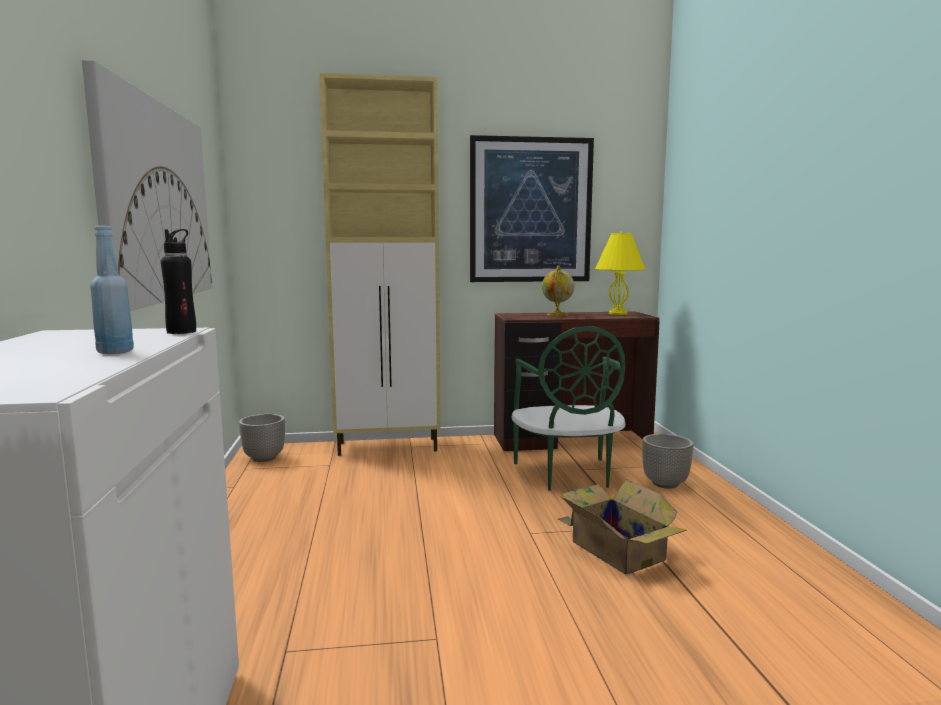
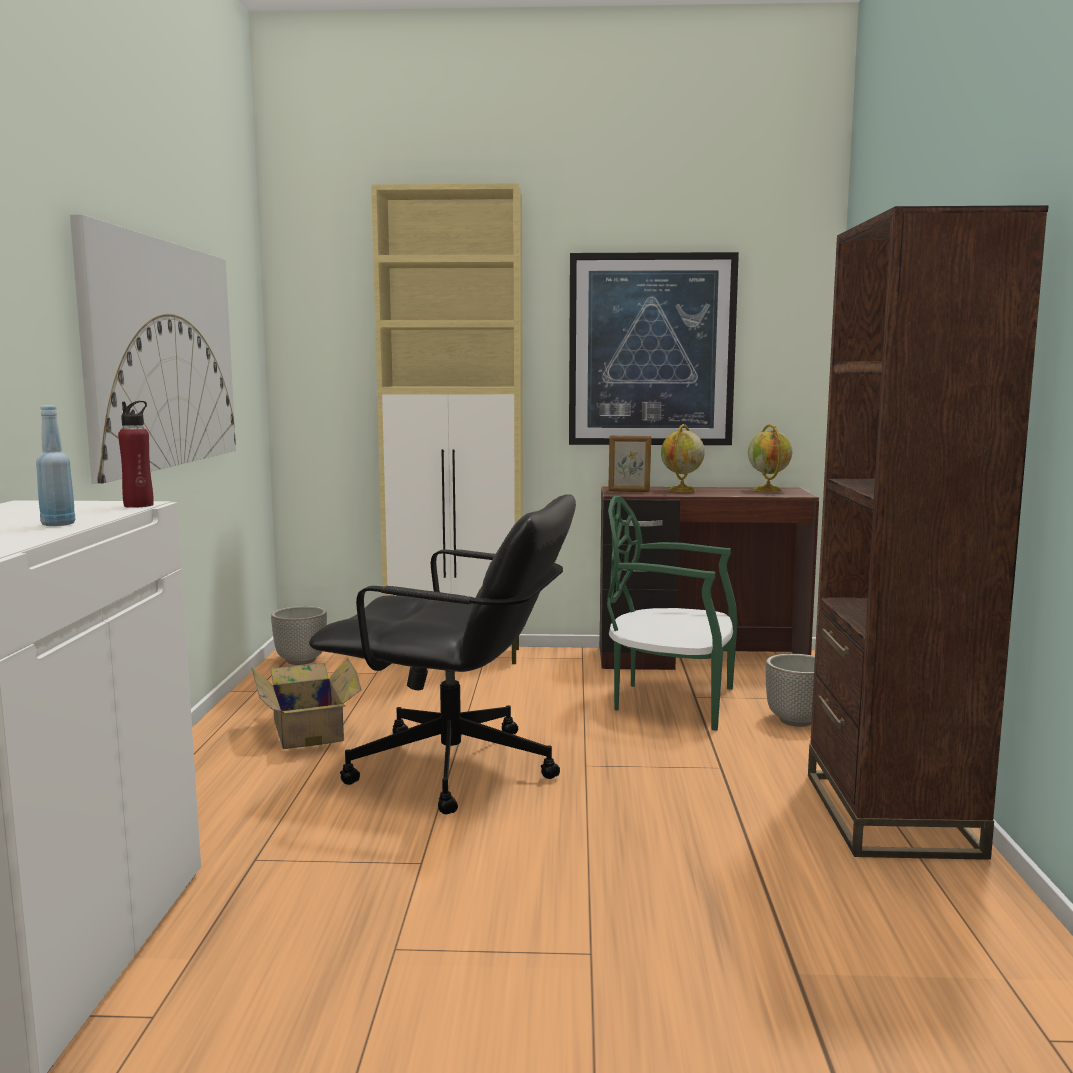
camera: 10 degrees right, 0 degrees up
(181, 332) = (139, 505): black bottle -> red bottle
(427, 545) = (454, 769): none -> black office chair
(520, 316) = (629, 491): none -> picture frame
(567, 475) = (671, 702): green chair -> green chair turned 105 degrees clockwise
(615, 549) = (683, 790): cardboard box -> cardboard box (308, 729)
(618, 313) = (768, 490): yellow table lamp -> globe
(776, 556) = (889, 814): none -> brown bookcase

